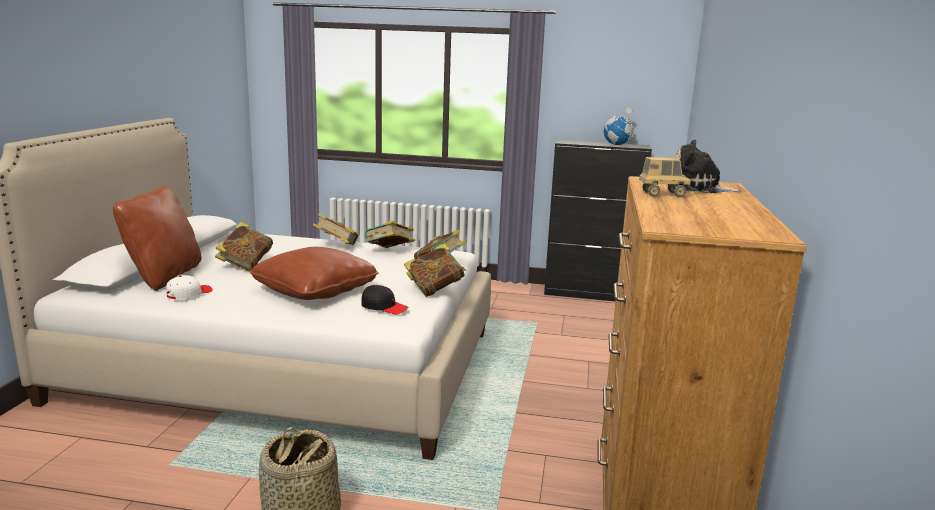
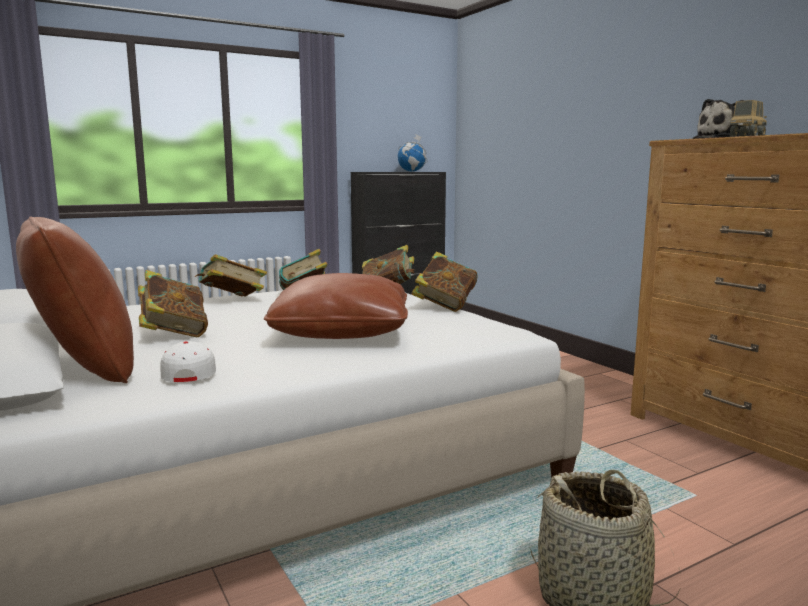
camera: 40 degrees left, 5 degrees down
(384, 307) = (457, 324): black cap -> none

